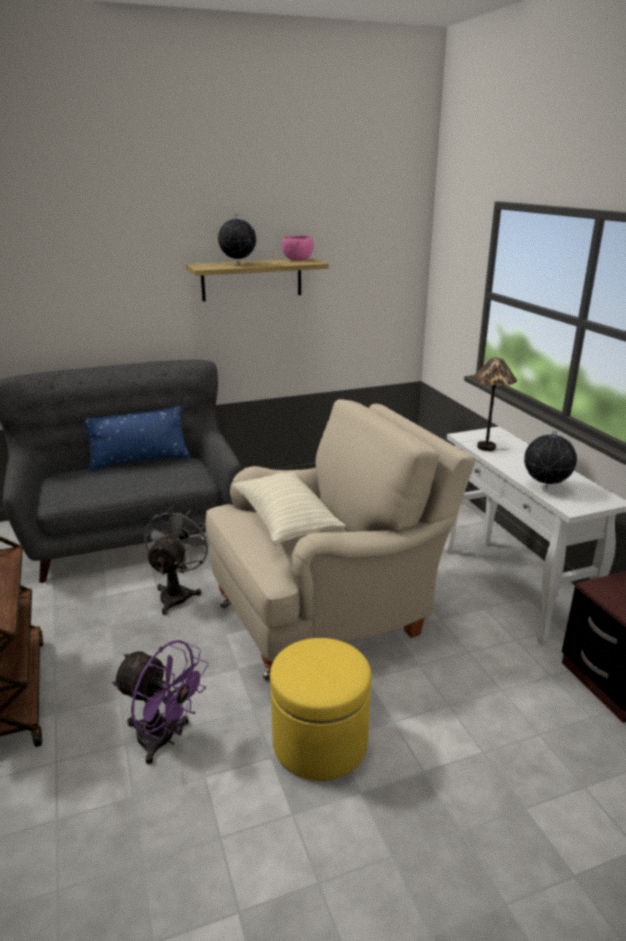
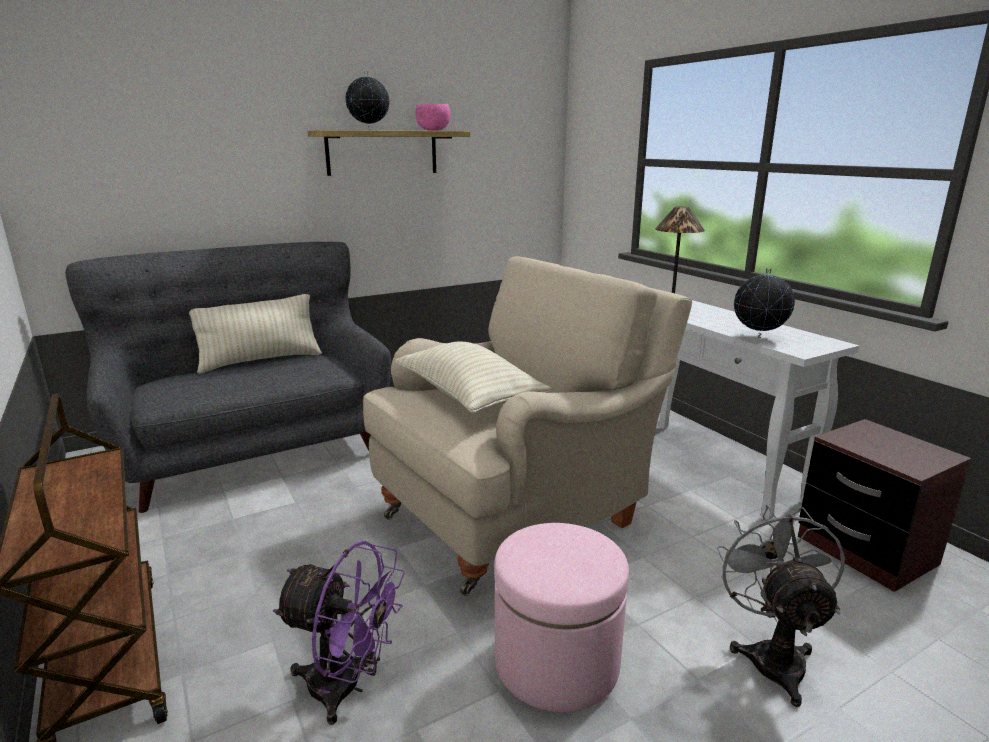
camera: 10 degrees left, 5 degrees down
(140, 461) = (260, 361): blue pillow -> beige pillow
(178, 593) = (326, 508): grey fan -> grey fan (772, 655)
(320, 742) = (556, 662): yellow ottoman -> pink ottoman

